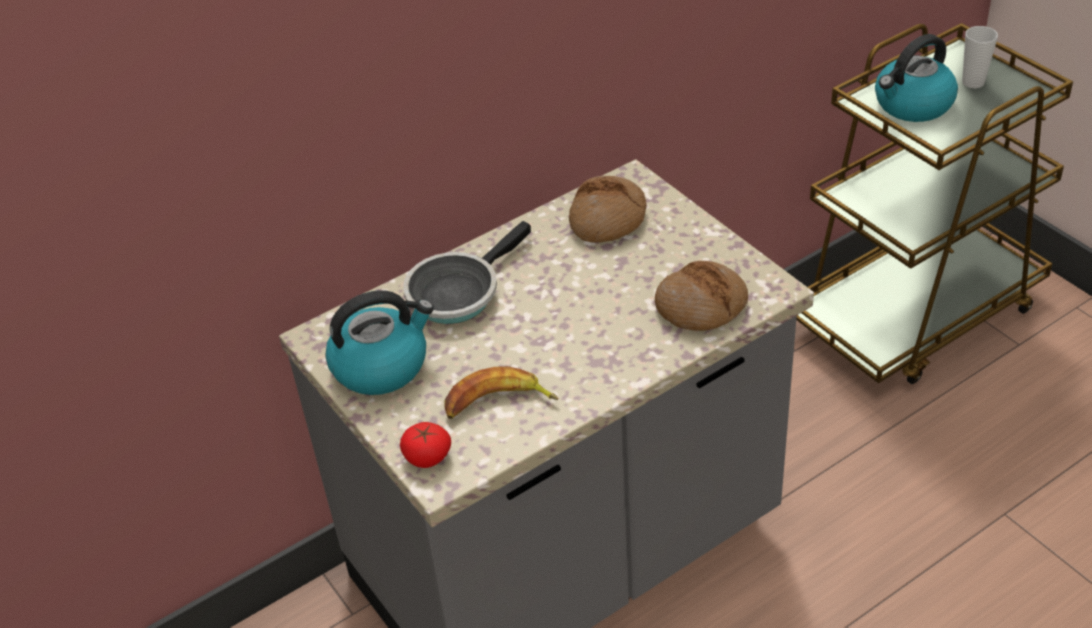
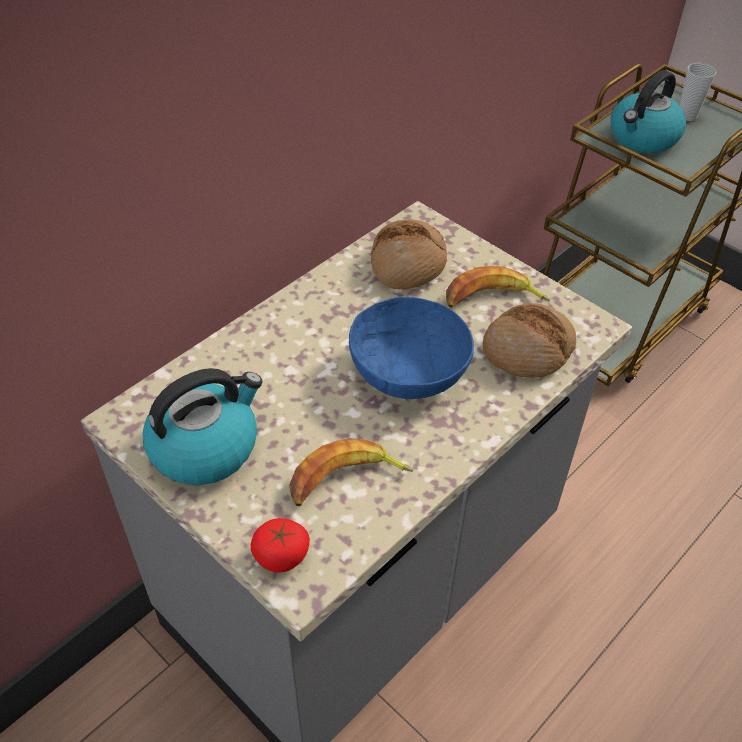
camera: 15 degrees left, 5 degrees up
(458, 292) = (272, 354): frying pan -> none
(580, 316) = (408, 371): none -> blue bowl
(681, 257) = (492, 299): none -> banana

